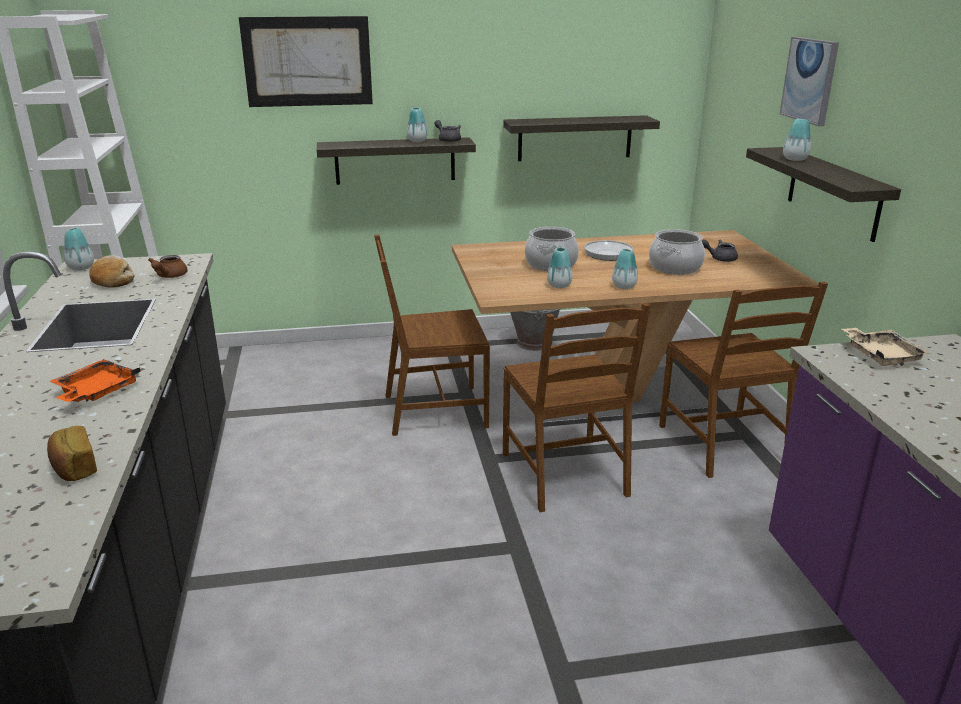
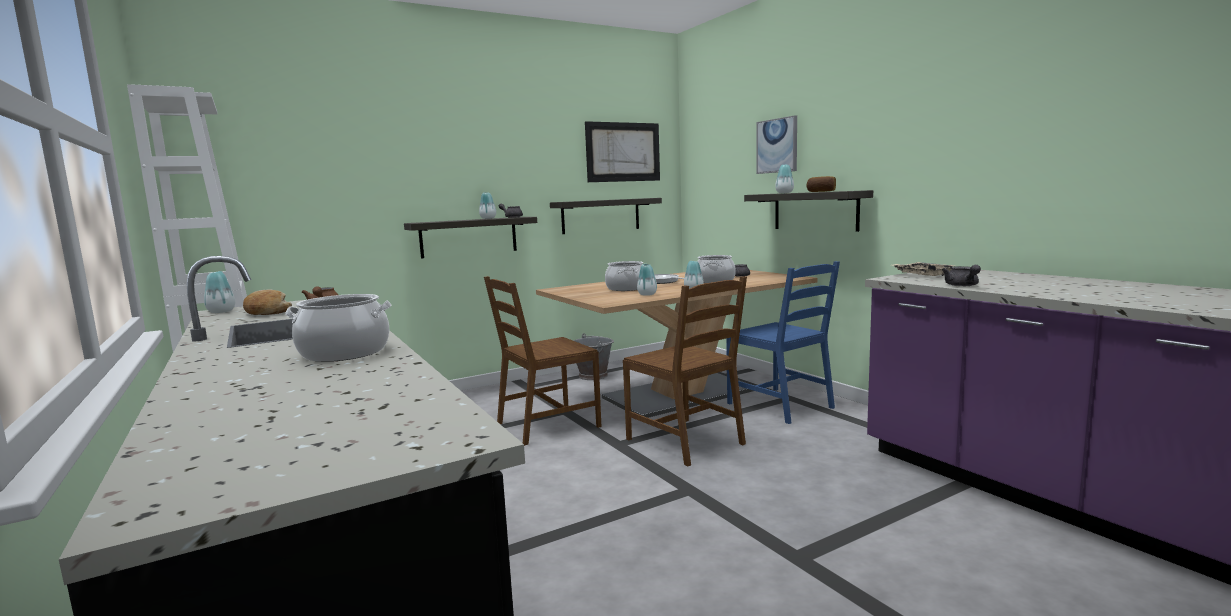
camera: 20 degrees left, 15 degrees down
(73, 468) = (389, 384): bread -> bread (821, 191)
(96, 392) = (344, 353): orange tray -> cooking pot
(307, 61) = (395, 157): picture -> picture (623, 152)
(724, 445) = (781, 405): brown chair -> blue chair
(888, 402) = (962, 286): none -> grey teapot

